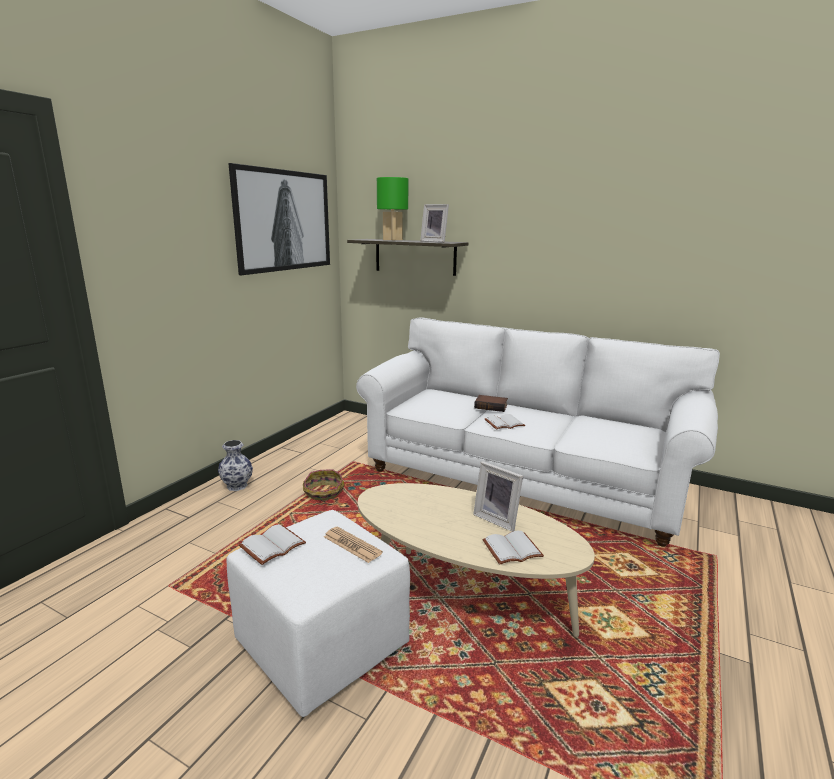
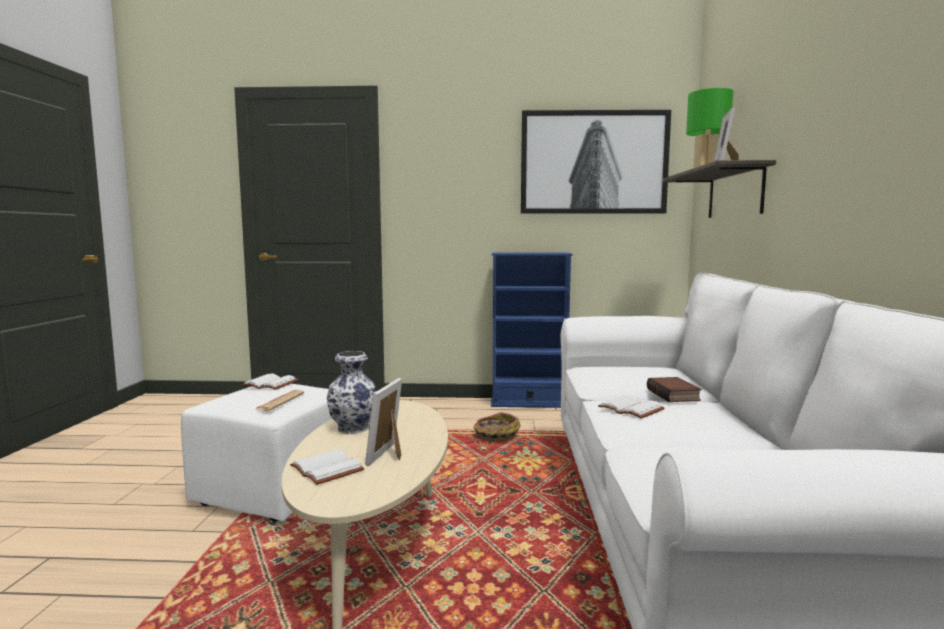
camera: 65 degrees right, 10 degrees down
(237, 486) = (466, 406): vase -> vase (354, 427)
(272, 457) = (529, 403): none -> blue bookcase

